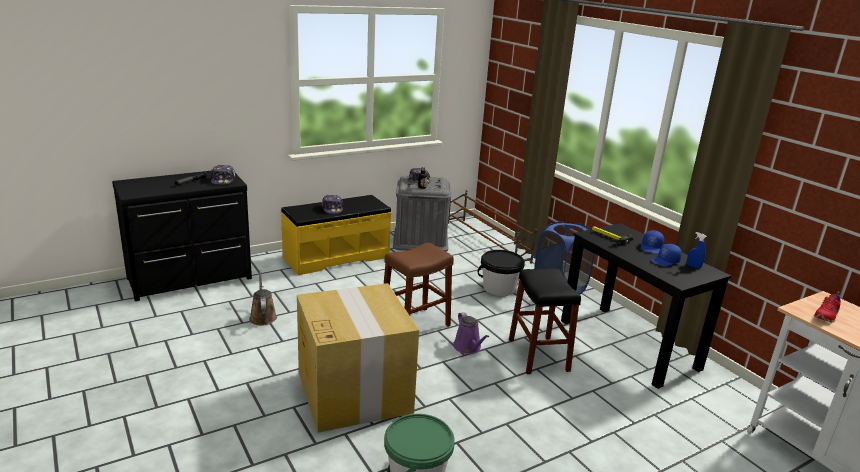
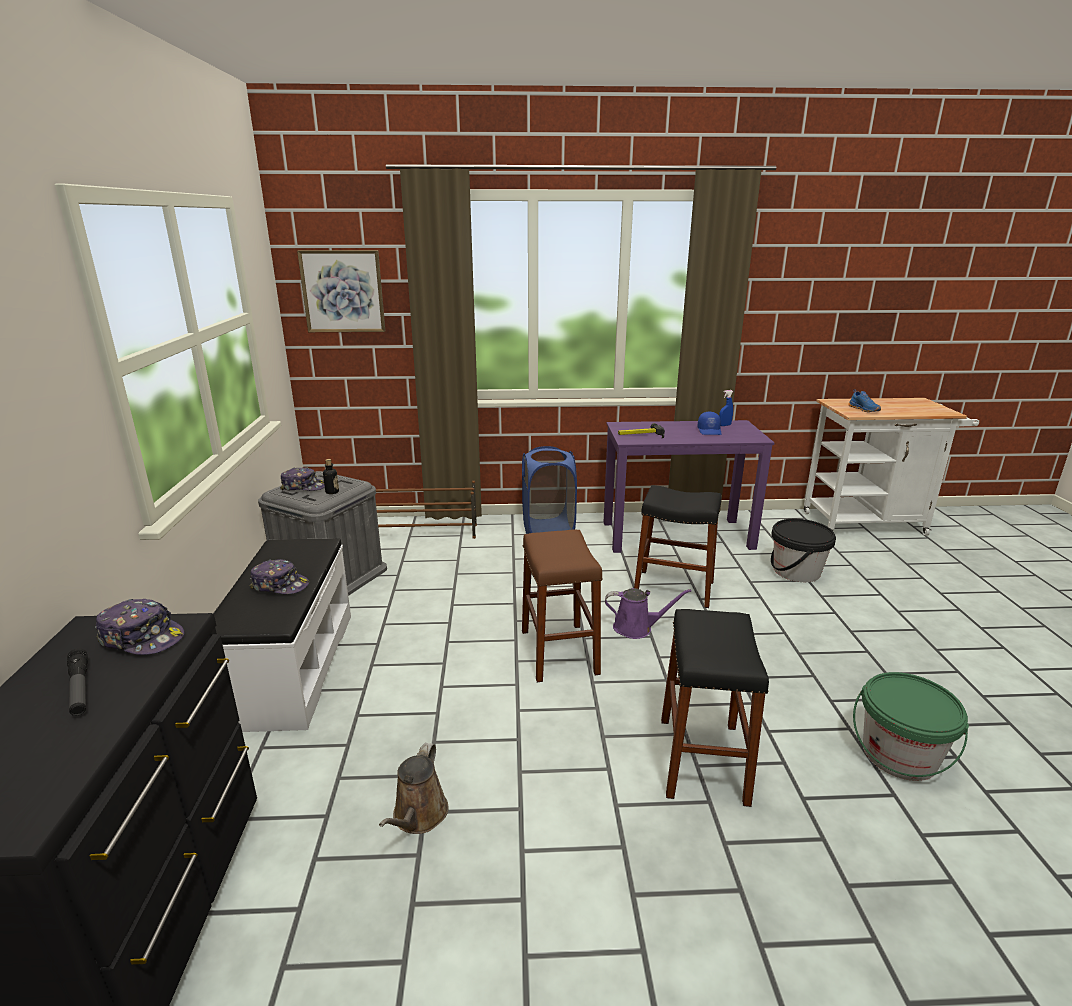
camera: 60 degrees left, 0 degrees up
(263, 316) = (418, 816): brown watering can -> brown watering can turned 90 degrees counterclockwise
(336, 257) = (290, 667): yellow bench -> white bench
(353, 391) = (702, 760): cardboard box -> black stool
(499, 288) = (515, 563): black bucket -> black bucket (796, 571)
(512, 74) = (343, 291): none -> picture
(628, 344) = (677, 535): black desk -> purple desk
(651, 248) = (676, 427): blue cap -> none
(827, 316) = (864, 409): red shoe -> blue shoe

